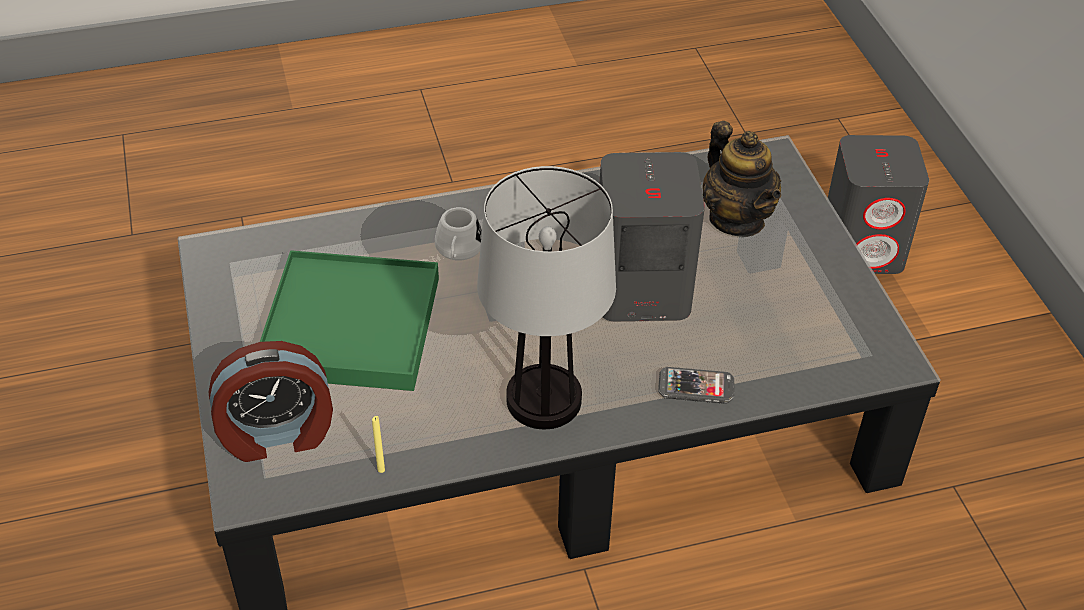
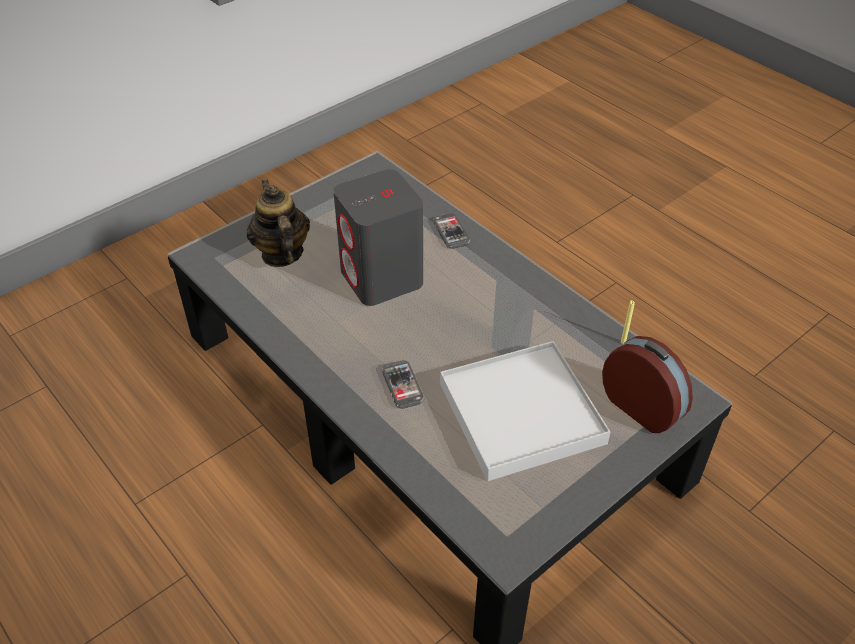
camera: 115 degrees left, 0 degrees up
(351, 327) = (521, 413): green tray -> white tray
(458, 250) = (402, 385): white mug -> phone
(544, 401) = (511, 290): table lamp -> none
(737, 219) = (281, 254): teapot -> teapot turned 60 degrees counterclockwise
(863, 249) = (174, 288): grey speaker -> none

